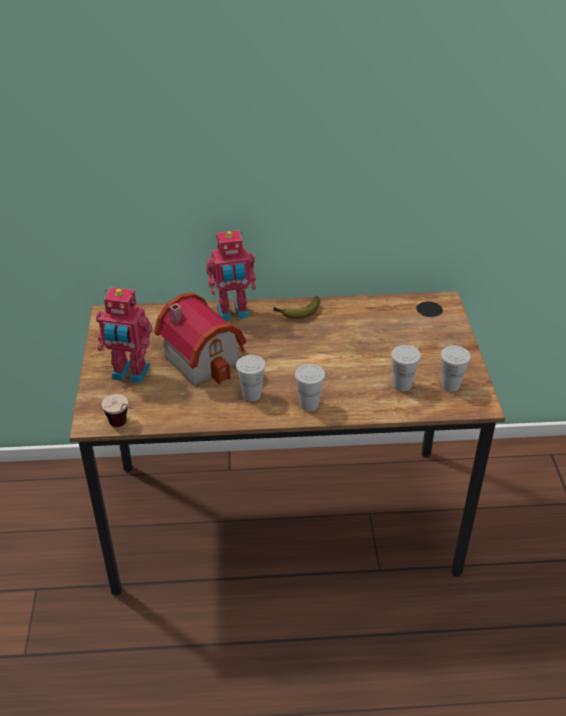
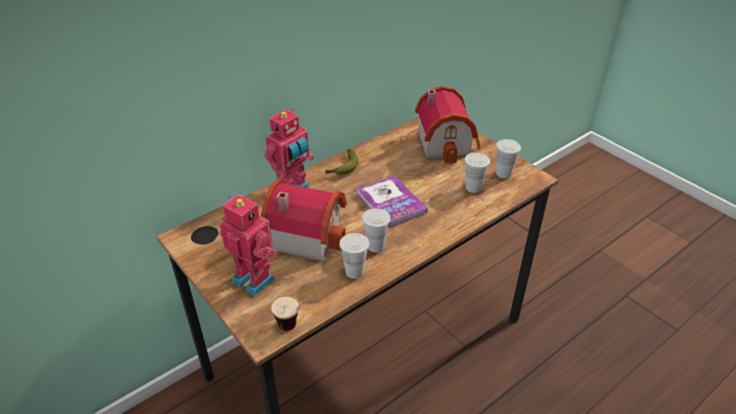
camera: 35 degrees left, 0 degrees up
(129, 374) = (255, 278): toy robot -> toy robot turned 120 degrees counterclockwise
(306, 363) = (391, 203): none -> book
(309, 404) = (426, 232): white cup -> white cup (354, 272)
(426, 330) = (447, 142): none -> toy house

